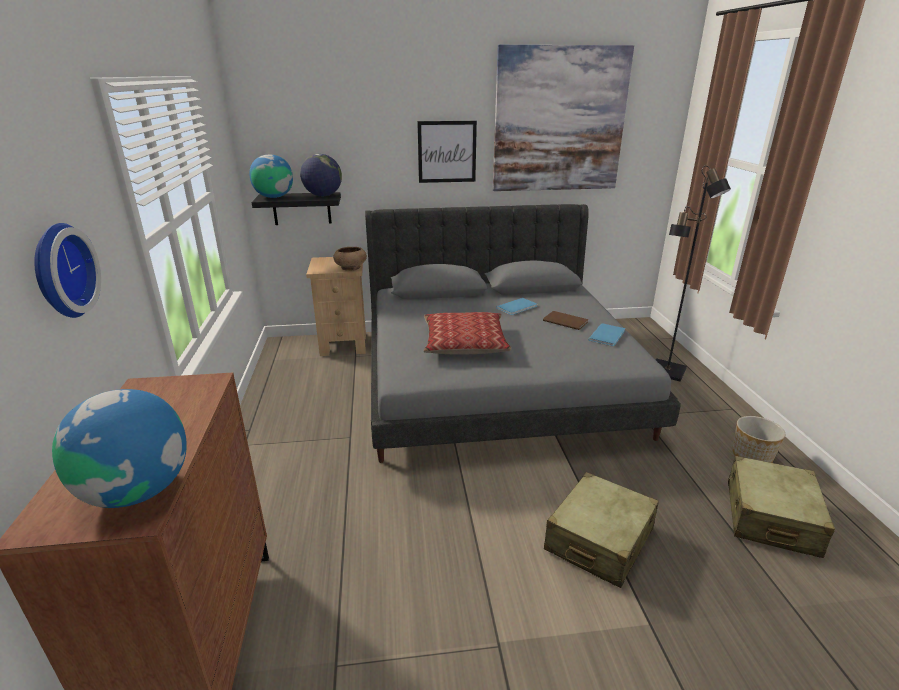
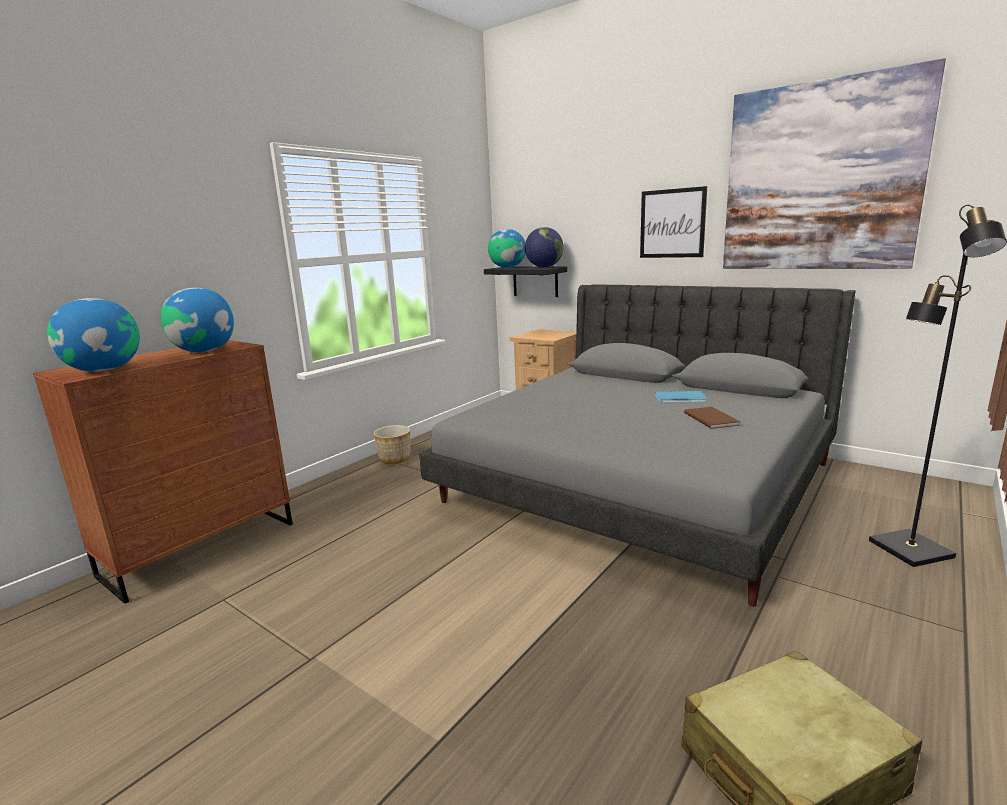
camera: 45 degrees right, 10 degrees down
(59, 271) = (179, 250): wall clock -> none
(182, 407) = (204, 351): none -> globe
(350, 268) = (551, 337): brown bowl -> none
(465, 343) = (562, 409): pillow -> none
(599, 540) = (515, 647): beige suitcase -> none
(608, 335) = (739, 441): blue book -> none
(752, 456) = (895, 696): planter -> planter (395, 458)

